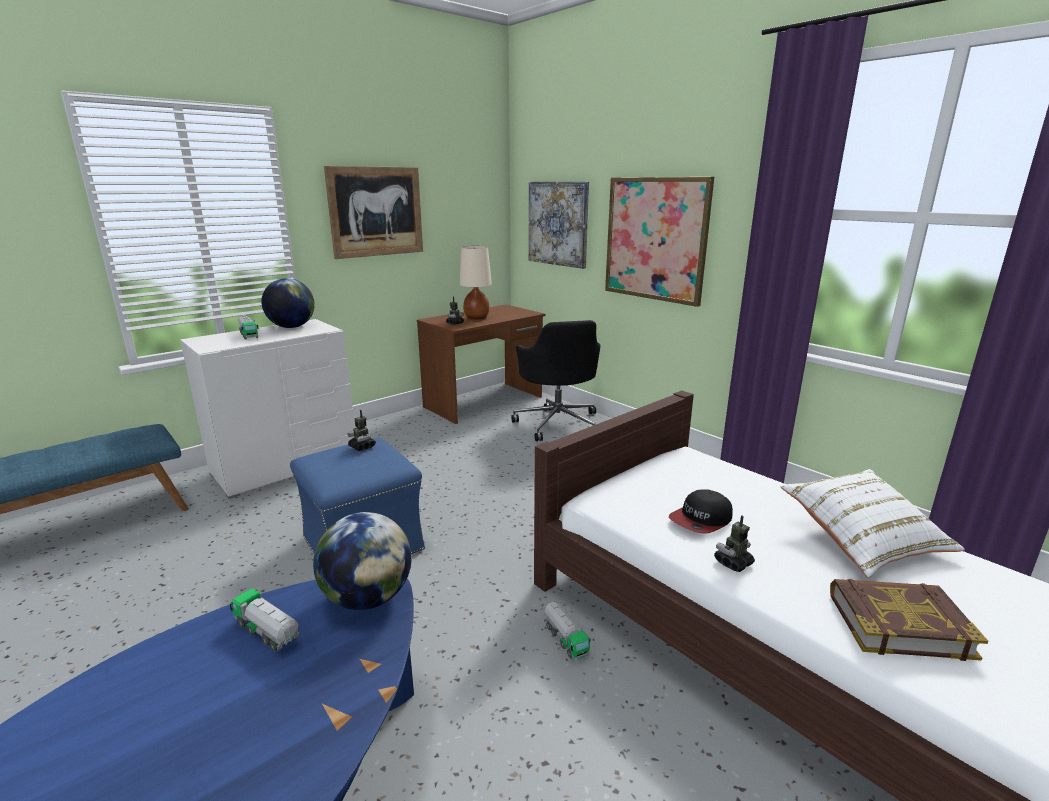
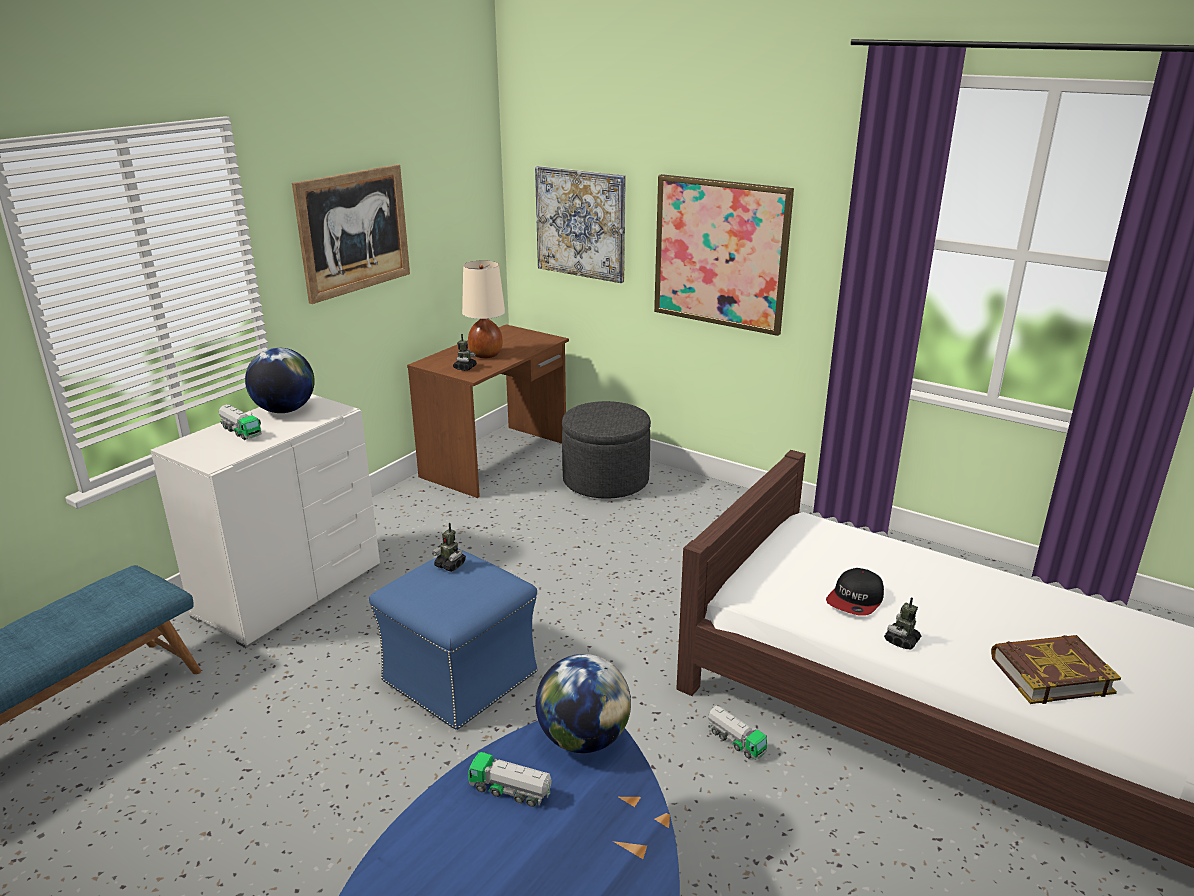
camera: 15 degrees left, 5 degrees up
(558, 423) = (605, 480): black office chair -> grey ottoman
(862, 539) = (1001, 597): white pillow -> none

